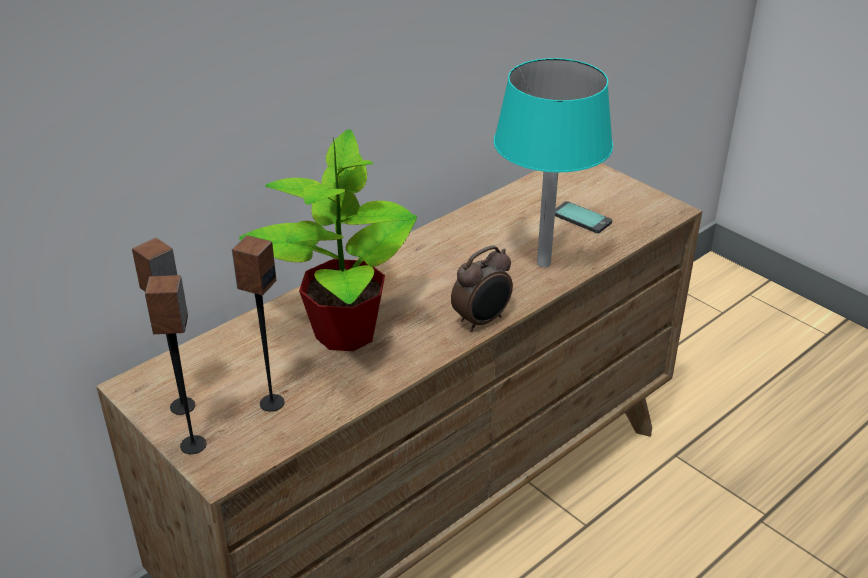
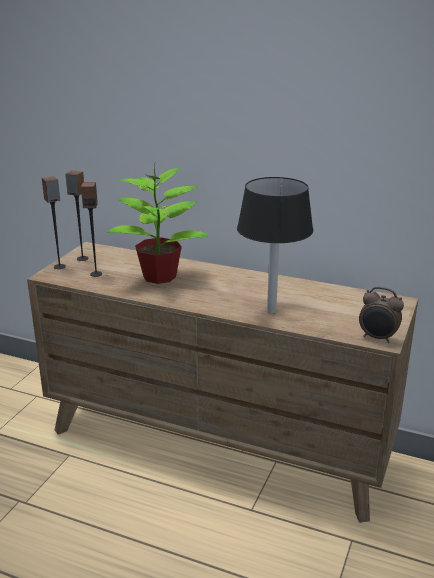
camera: 65 degrees right, 10 degrees down
(482, 321) = (198, 306): alarm clock -> alarm clock (377, 338)
(544, 263) = (271, 311): turquoise table lamp -> black table lamp
(581, 218) = (335, 314): phone -> none

